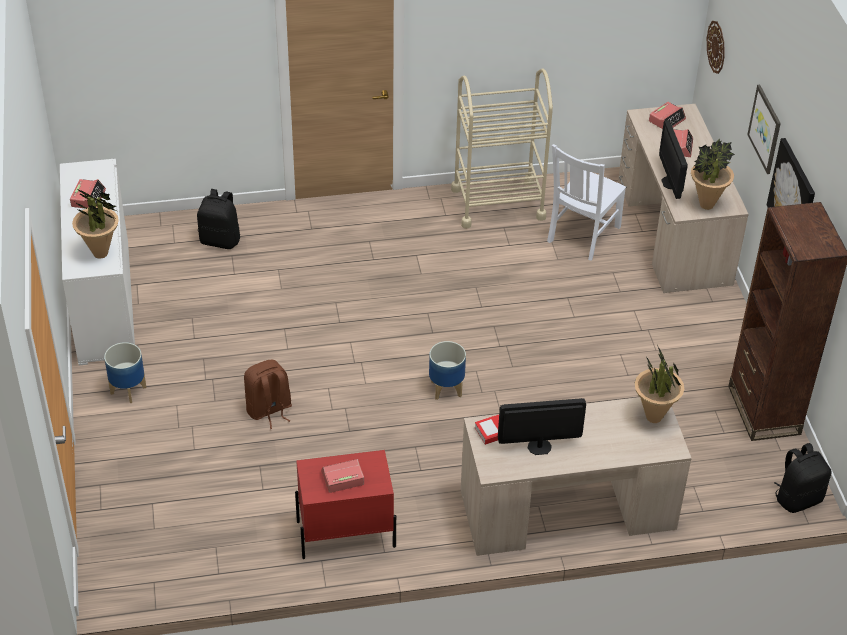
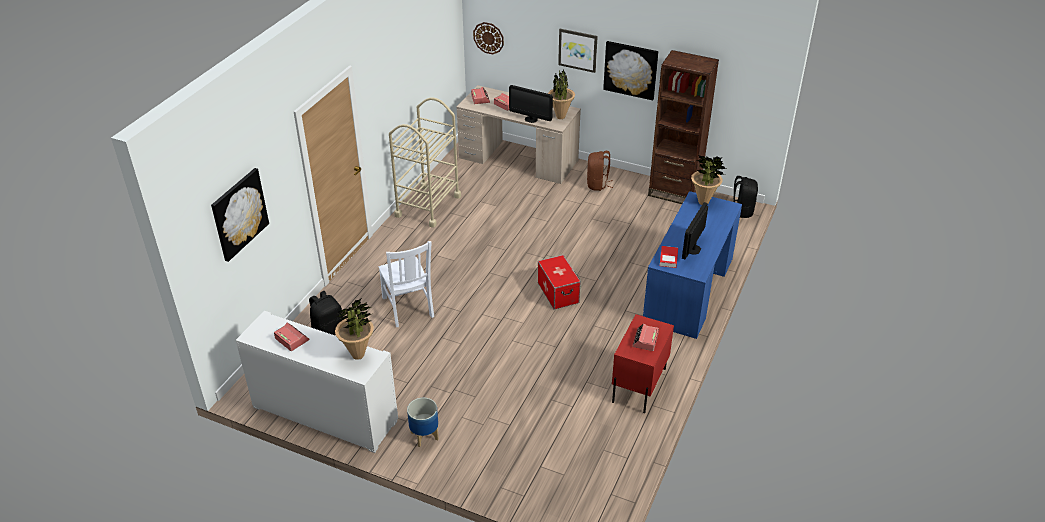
camera: 55 degrees left, 5 degrees down
(144, 46) = (239, 214): none -> picture
(269, 410) = (507, 375): brown backpack -> brown backpack (597, 184)
(446, 388) = (558, 292): planter -> storage box
(566, 509) = (688, 289): beige desk -> blue desk
(582, 235) = (488, 189): white chair -> white chair (408, 308)

